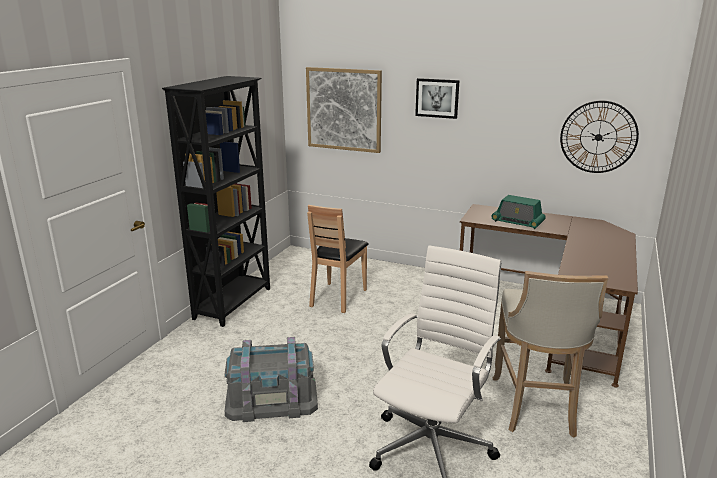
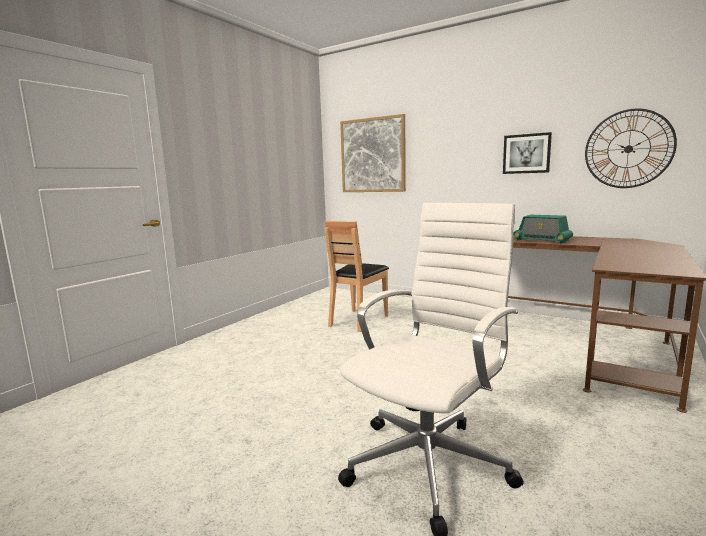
camera: 10 degrees right, 10 degrees down
(234, 303) = (259, 322): black bookcase -> none
(272, 398) = (255, 399): grey storage box -> none
(437, 98) = (456, 132): picture -> picture (526, 153)
(536, 408) = (574, 429): beige stool -> none

